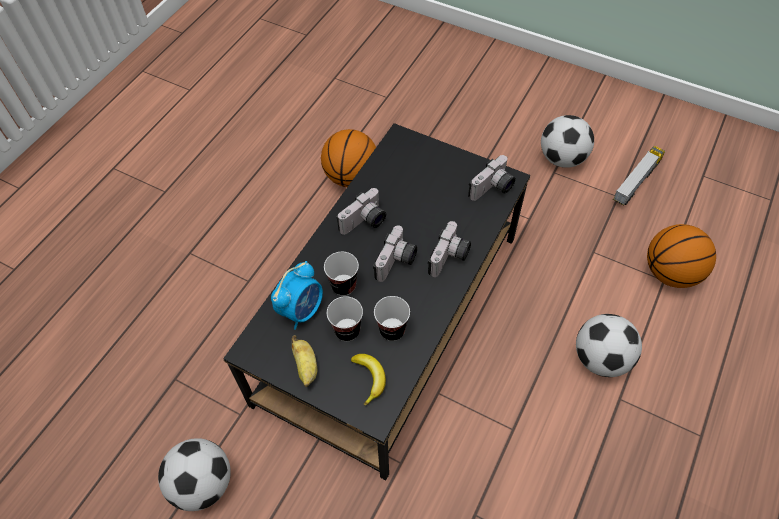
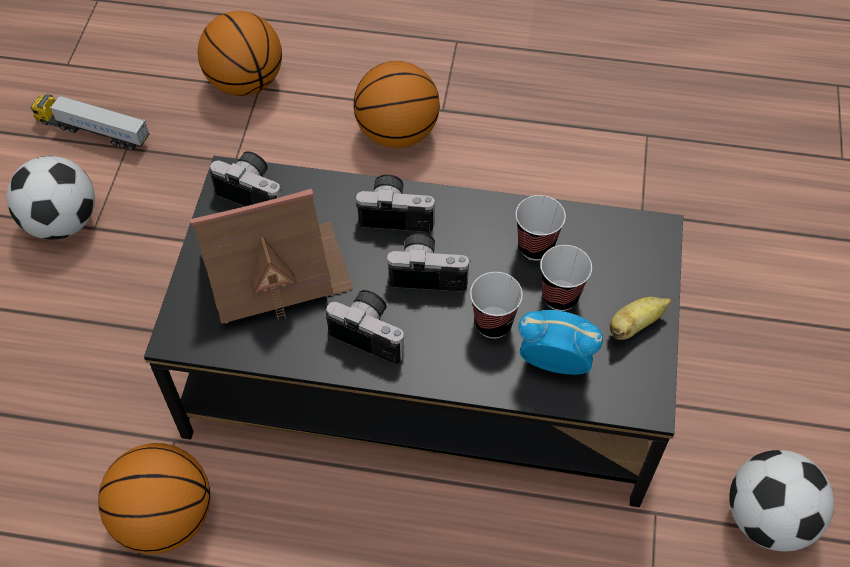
camera: 110 degrees left, 0 degrees up
(369, 378) = (613, 251): banana -> none
(426, 187) = (275, 272): none -> toy house
(600, 358) = (397, 133): football -> basketball

